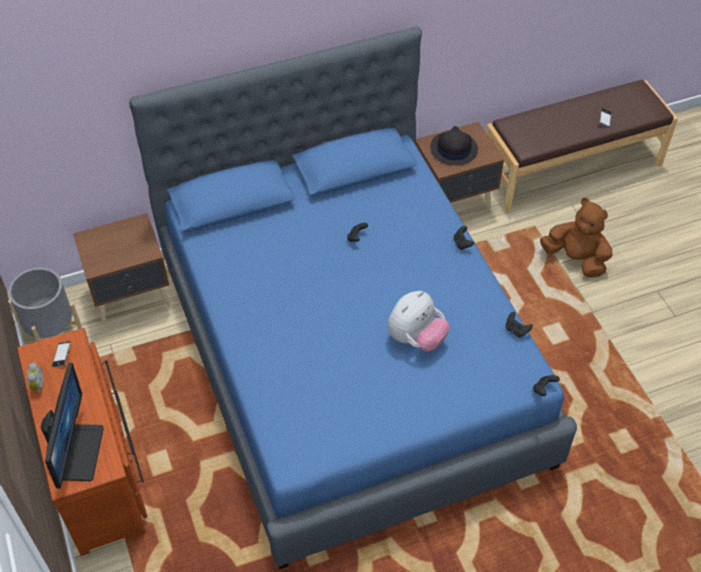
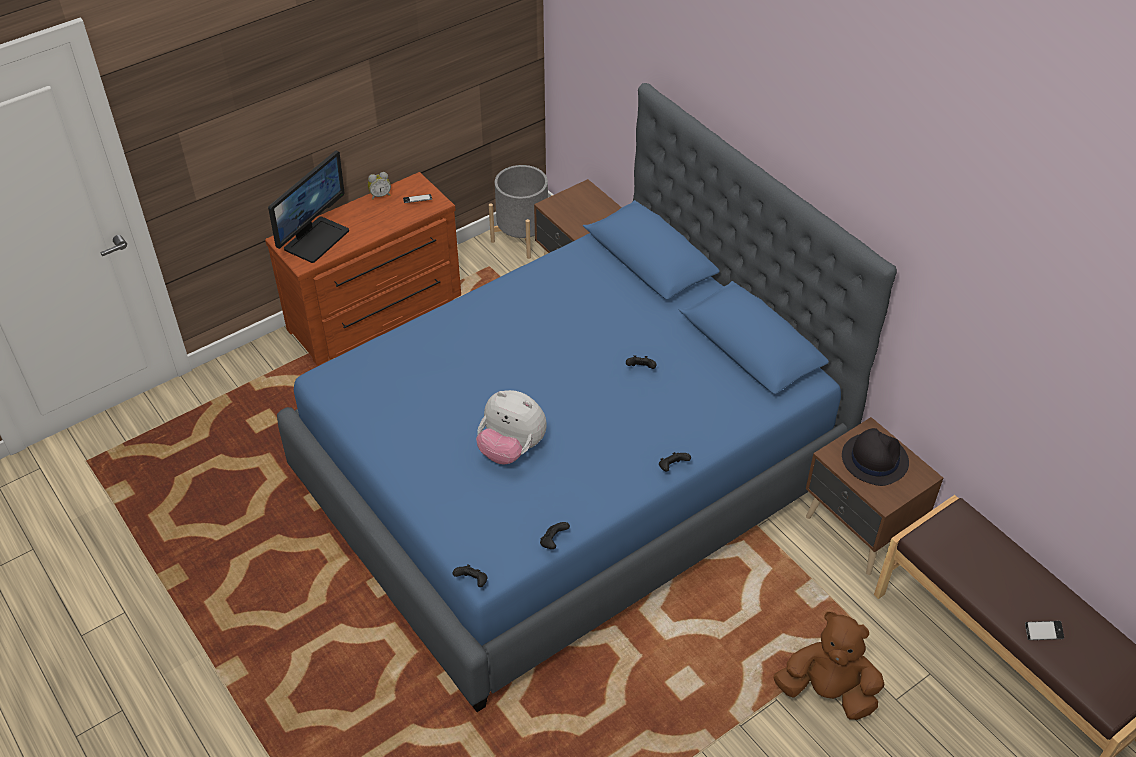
camera: 75 degrees right, 5 degrees down
(76, 452) = (316, 239): monitor -> monitor turned 45 degrees counterclockwise
(575, 259) = (827, 691): brown plush toy -> brown plush toy turned 90 degrees counterclockwise

